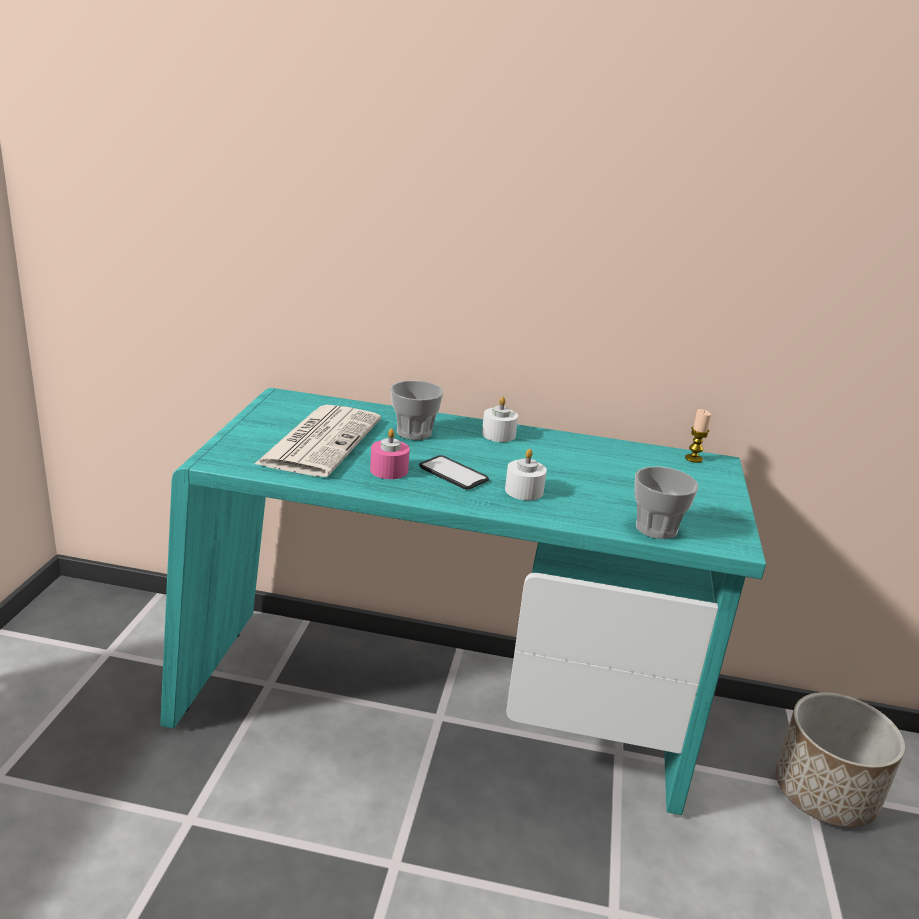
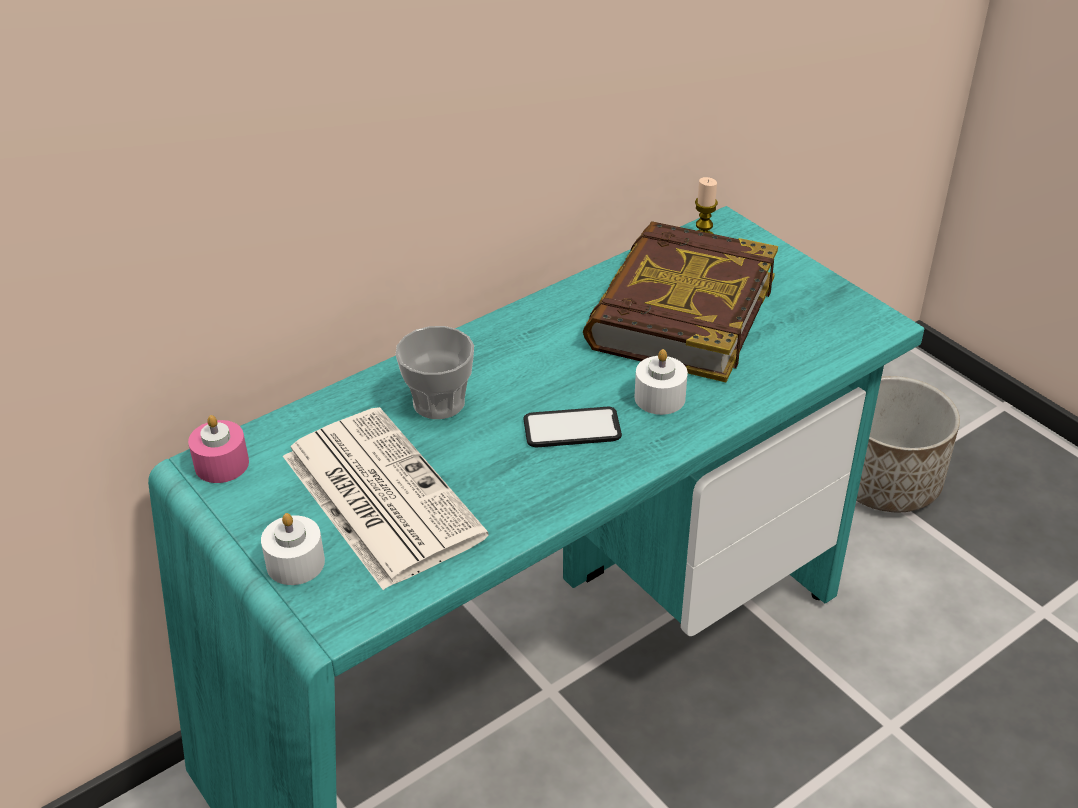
camera: 45 degrees left, 15 degrees up
(389, 470) = (514, 476): pink candle -> pink candle (221, 464)
(498, 434) = (513, 338): white candle -> white candle (295, 563)
(611, 473) = (680, 312): none -> book
(656, 528) = (813, 354): cup -> none

